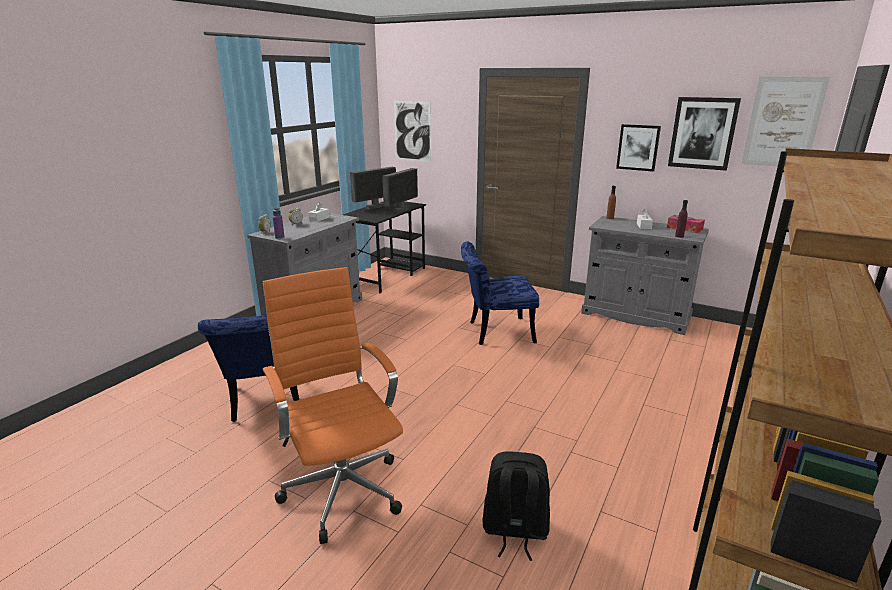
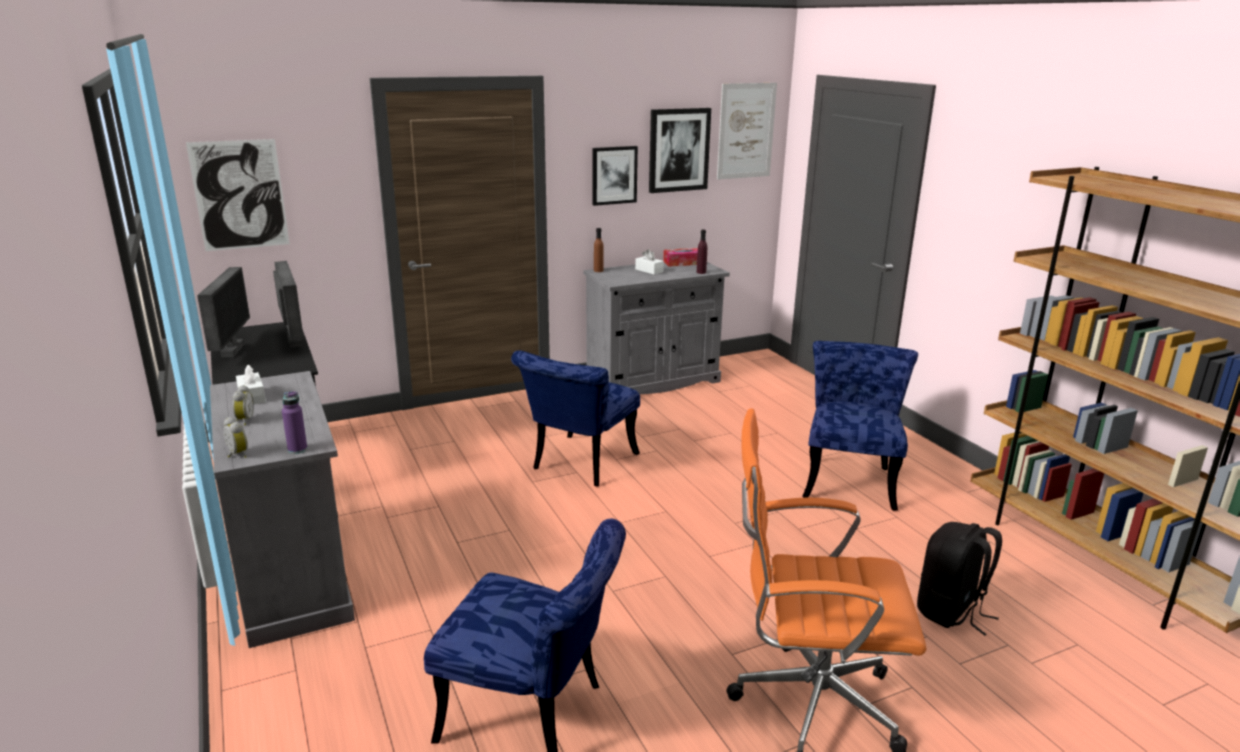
camera: 55 degrees left, 0 degrees up
(640, 429) = (849, 479): none -> blue chair

